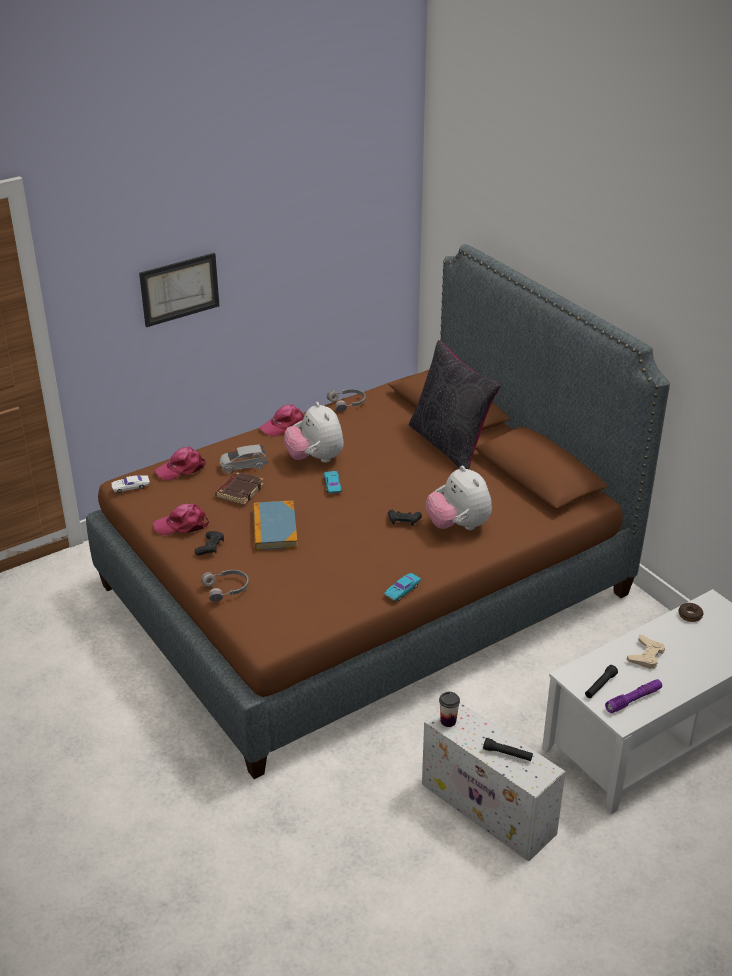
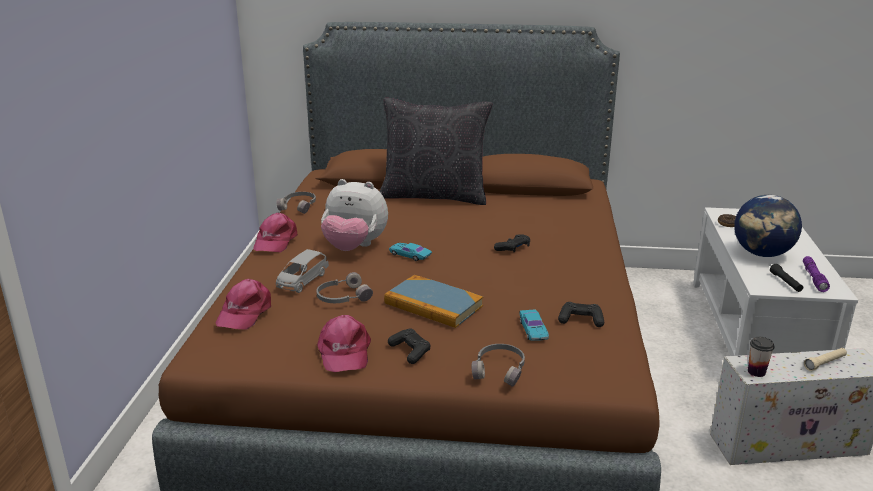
camera: 50 degrees left, 10 degrees down
(131, 486) = (215, 355): white toy car -> none
(179, 289) = (107, 106): picture -> none
(182, 525) = (344, 352): pink cap -> pink cap turned 45 degrees counterclockwise
(239, 491) = (342, 297): brown book -> grey headphones
(329, 595) = (581, 320): none -> black game controller
(402, 590) = (615, 286): turquoise toy car -> turquoise toy car (533, 329)
(458, 526) = (552, 232): plush toy -> none
(507, 754) = (824, 363): black flashlight -> beige flashlight
(646, 655) = (762, 254): beige game controller -> globe

